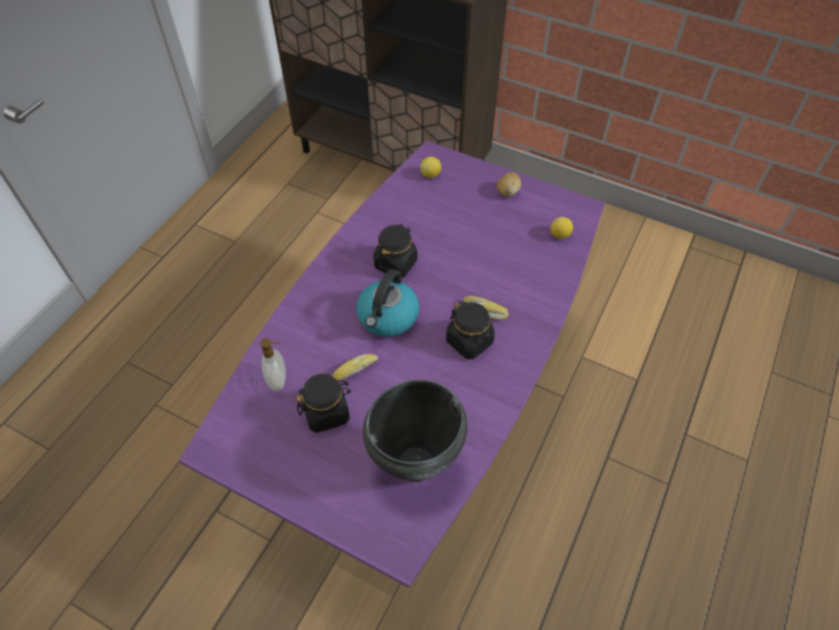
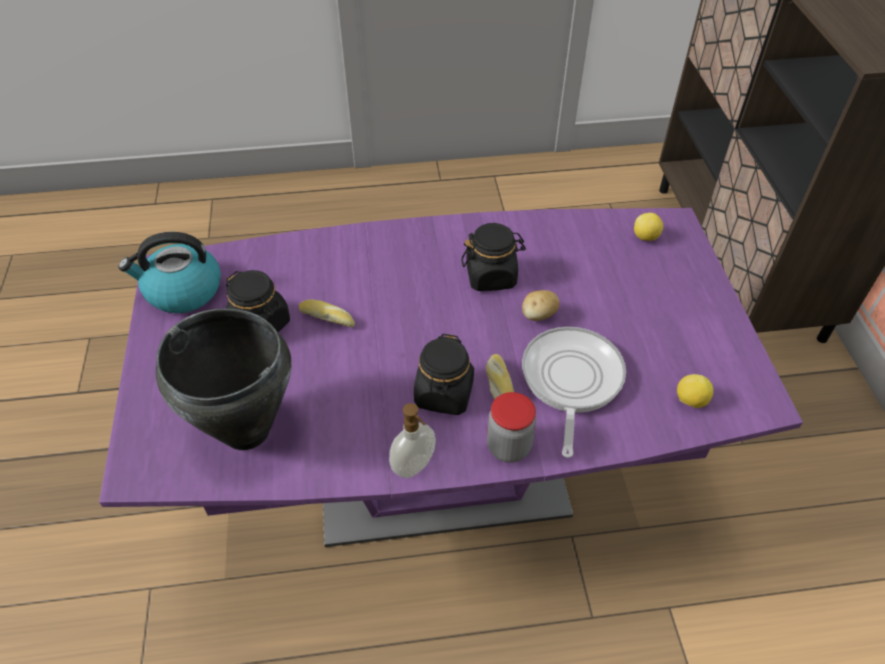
camera: 55 degrees right, 5 degrees down
(278, 380) = (272, 270): soap dispenser -> soap dispenser (414, 466)
(388, 317) = (415, 308): kettle -> kettle (182, 291)
(507, 276) = (570, 381): none -> frying pan
(508, 192) = (700, 315): potato -> potato (538, 315)
(531, 332) = (508, 447): none -> jar

